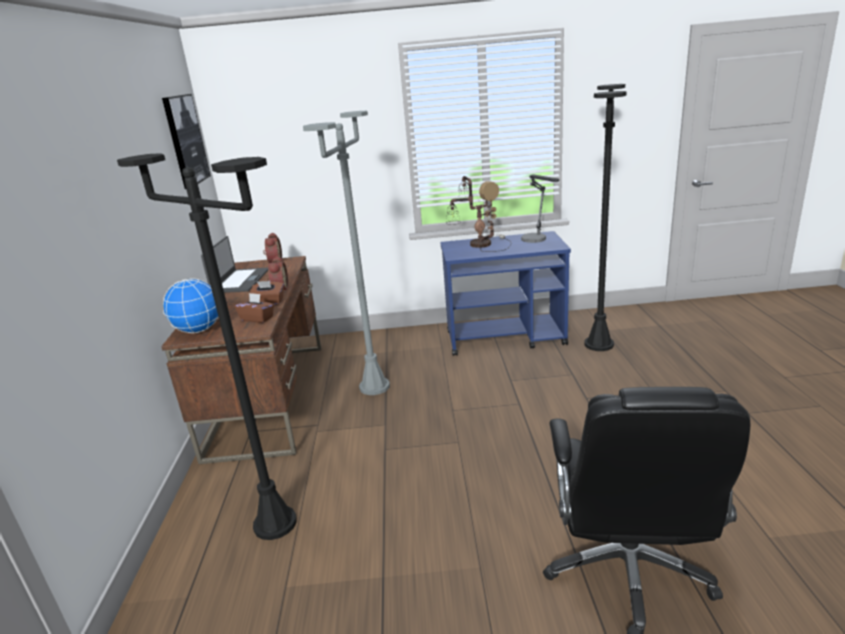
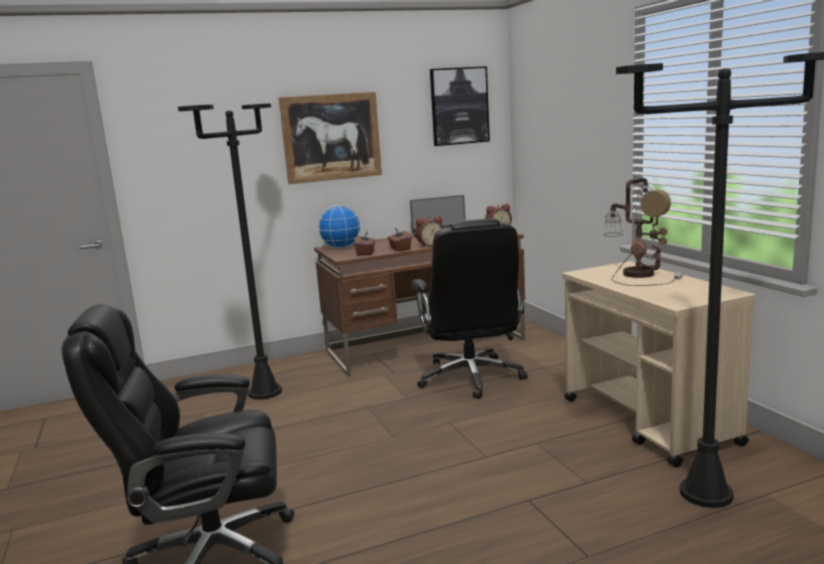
camera: 70 degrees right, 10 degrees down
(128, 196) = (331, 137): none -> picture
(374, 386) = (471, 378): grey floor lamp -> black office chair
(506, 338) = (649, 421): blue cart -> beige cart
(537, 240) = (691, 293): table lamp -> none

